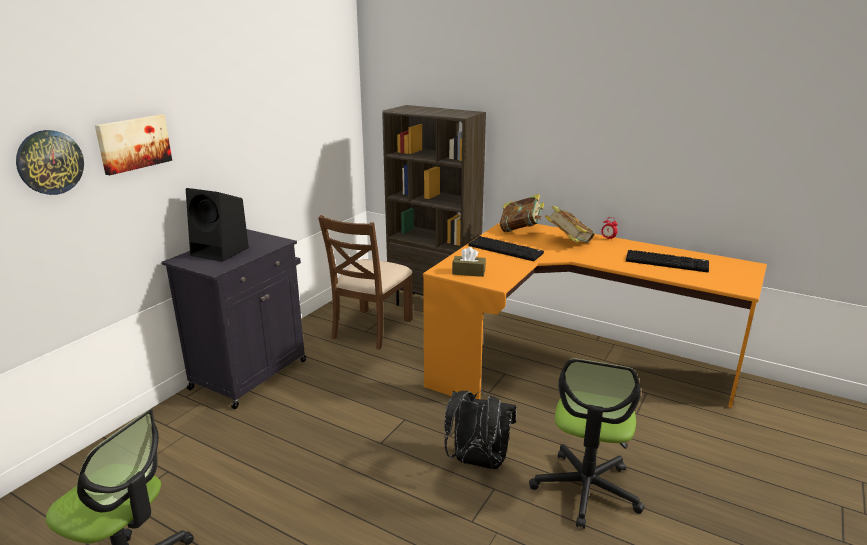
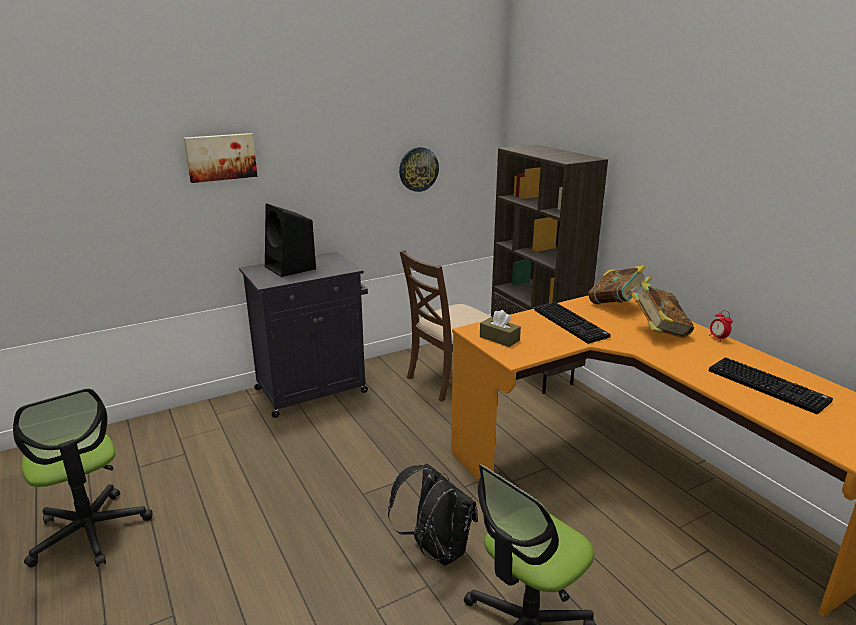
camera: 30 degrees right, 0 degrees up
(50, 162) = (139, 165): wall clock -> wall clock (418, 169)

